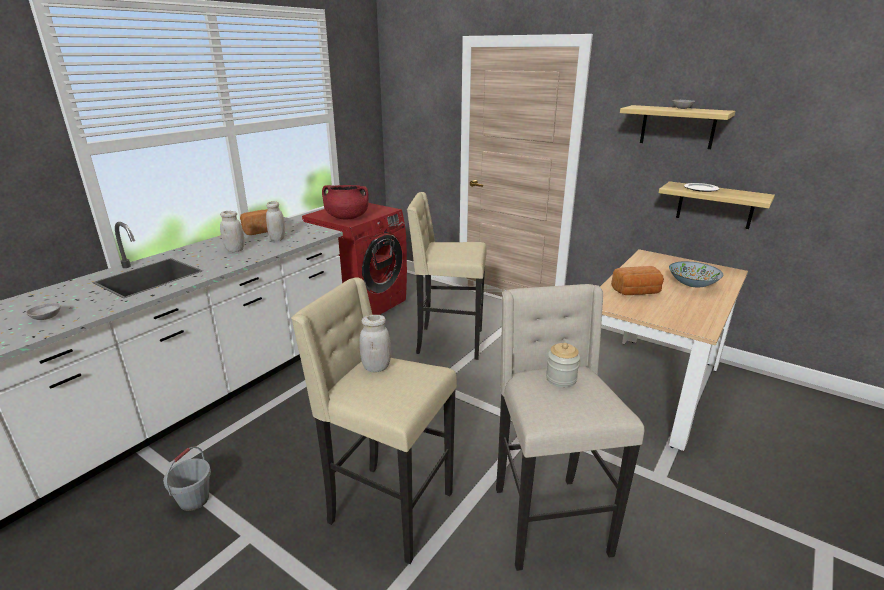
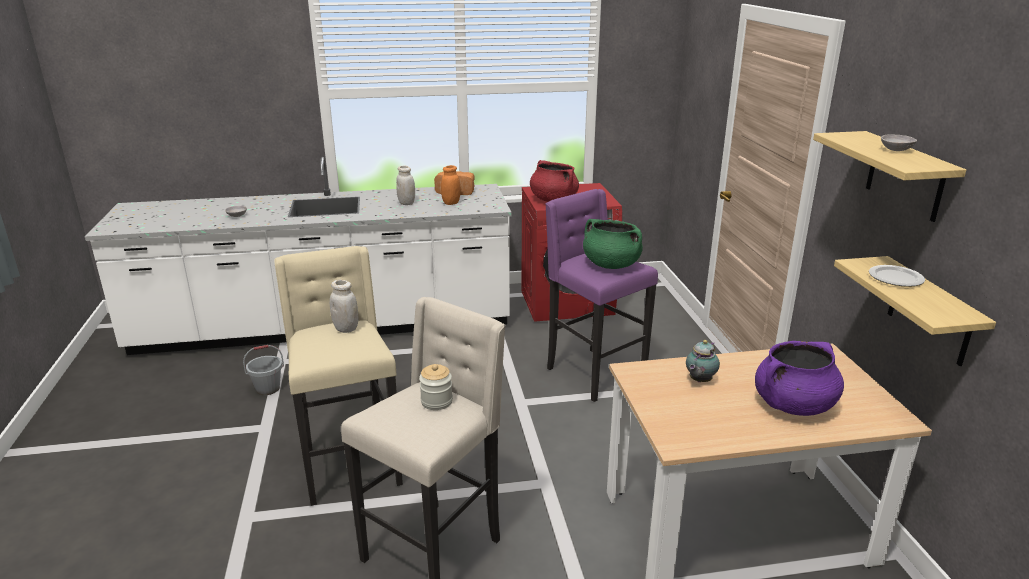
camera: 45 degrees right, 0 degrees up
(277, 239) = (451, 203): white jar -> orange jar
(448, 342) = (593, 373): beige stool -> purple stool
(460, 248) = (610, 264): none -> green cooking pot
(637, 292) = (699, 381): bread -> teapot
(692, 284) = (793, 405): bowl -> purple cooking pot

